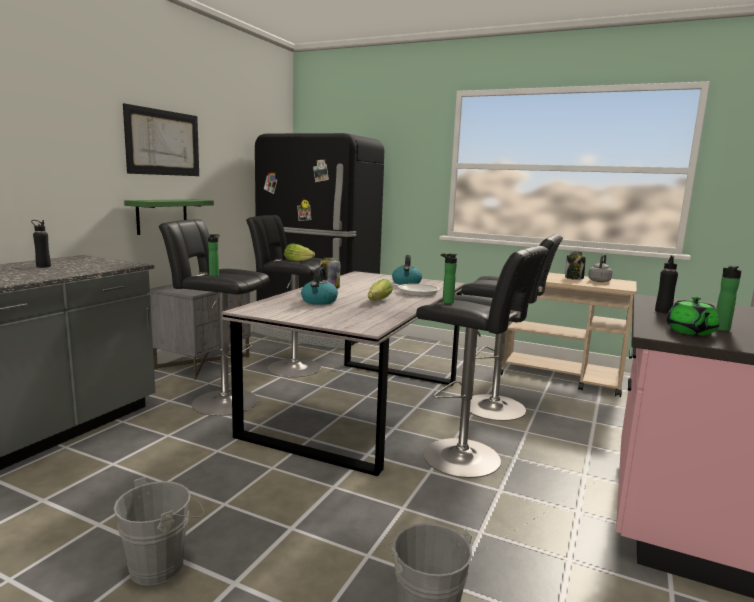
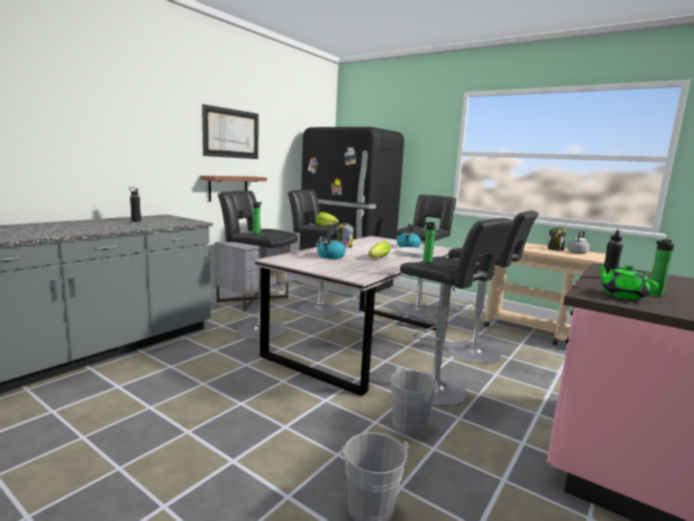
camera: 10 degrees right, 0 degrees up
(162, 216) = (228, 188): green shelf -> brown shelf
(163, 564) = (186, 441): grey bucket -> grey bucket (412, 424)
(416, 358) = (418, 309): none -> black stool
(690, 332) = (622, 295): green teapot -> green teapot turned 135 degrees clockwise

